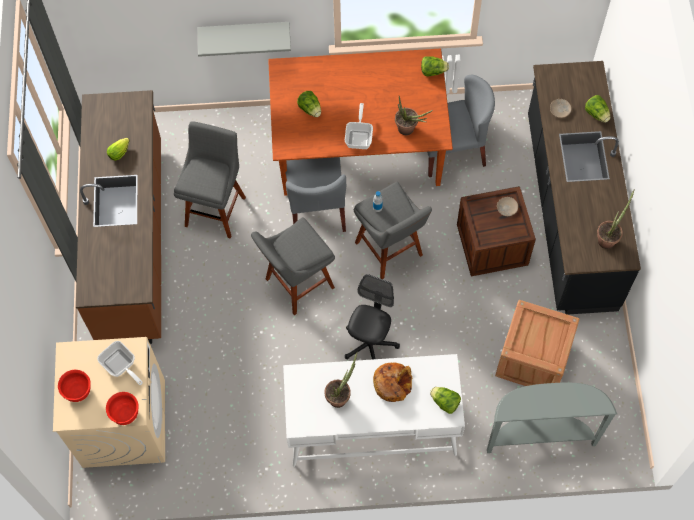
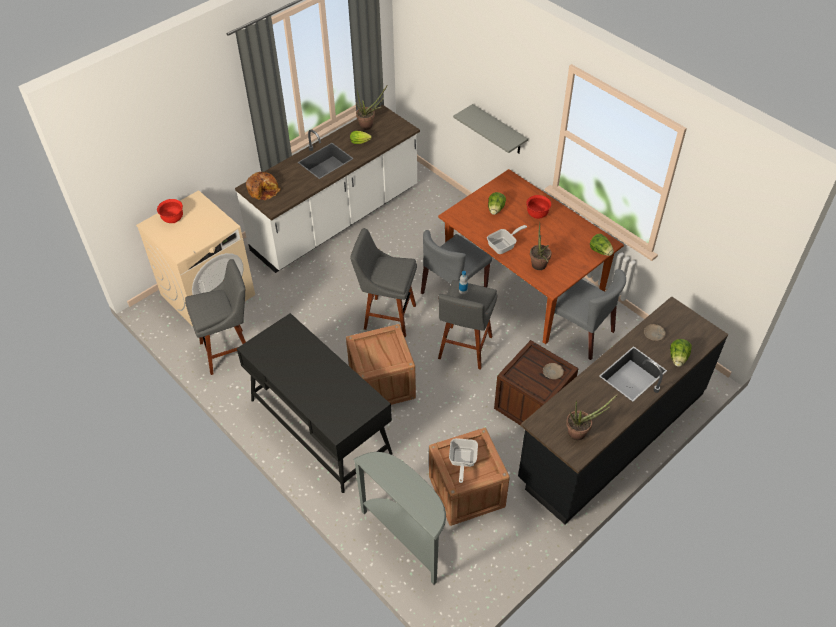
camera: 50 degrees right, 15 degrees down
(121, 366) = (207, 227): frying pan -> frying pan (462, 461)
(125, 413) = (176, 249): red bowl -> red bowl (537, 214)
(133, 241) = (336, 220): brown counter -> white counter
(216, 208) = (400, 242): grey stool -> grey stool (230, 350)
(340, 396) = (294, 357): potted plant -> potted plant (369, 125)
(370, 344) = (382, 384): black office chair -> crate
(371, 426) = (320, 425): white desk -> black desk
(392, 383) = (331, 380): bread -> bread (263, 190)
(445, 402) = (344, 421): lettuce -> none

